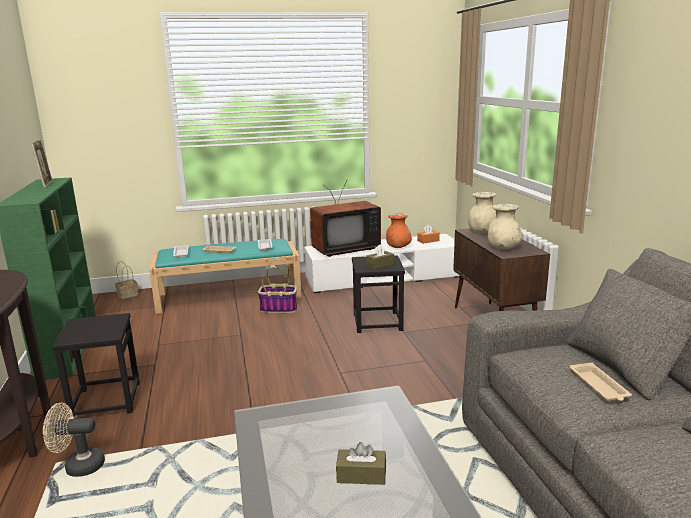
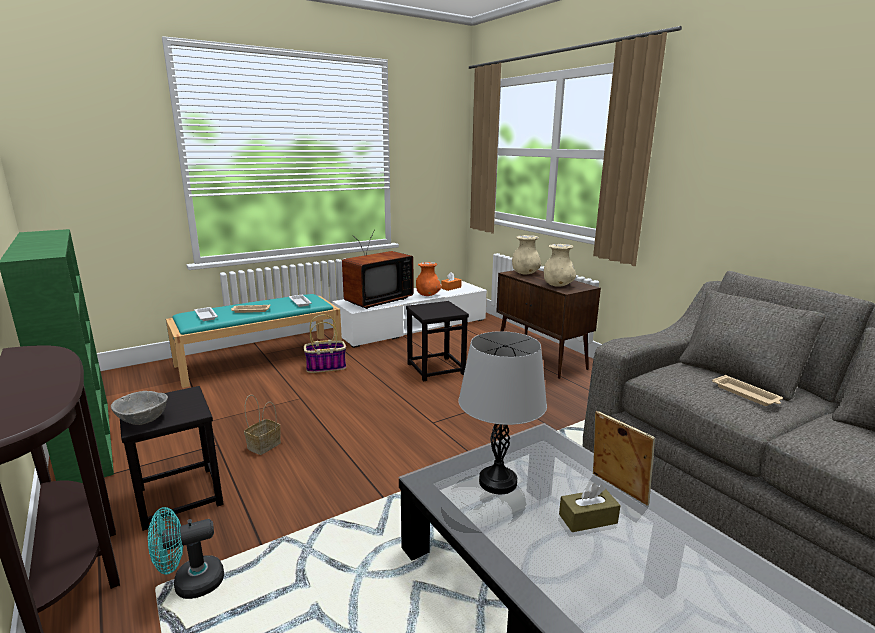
camera: 20 degrees left, 0 degrees up
(46, 184) = (45, 237): picture frame -> picture frame (617, 489)
(73, 335) = (142, 420): none -> grey bowl
(78, 466) = (190, 584): beige fan -> turquoise fan
(128, 295) = (133, 371): basket -> basket (264, 445)
(310, 429) = (497, 482): none -> grey table lamp
(380, 265) = (441, 310): brown tissue box -> none

